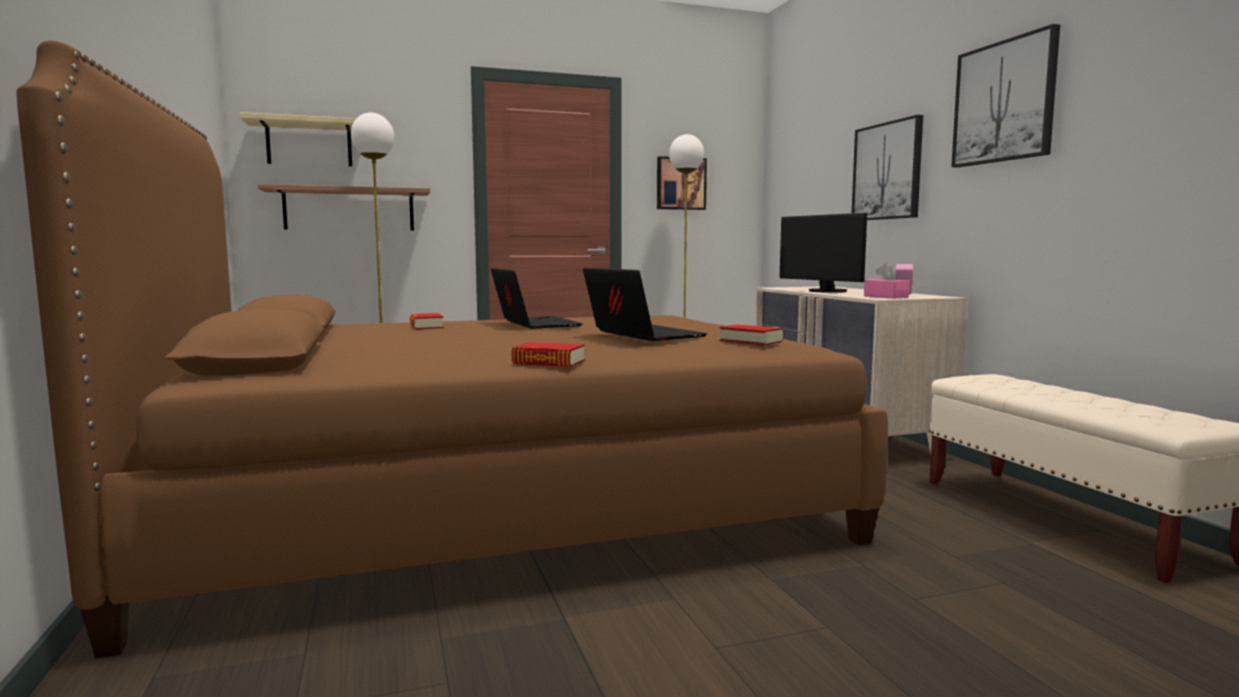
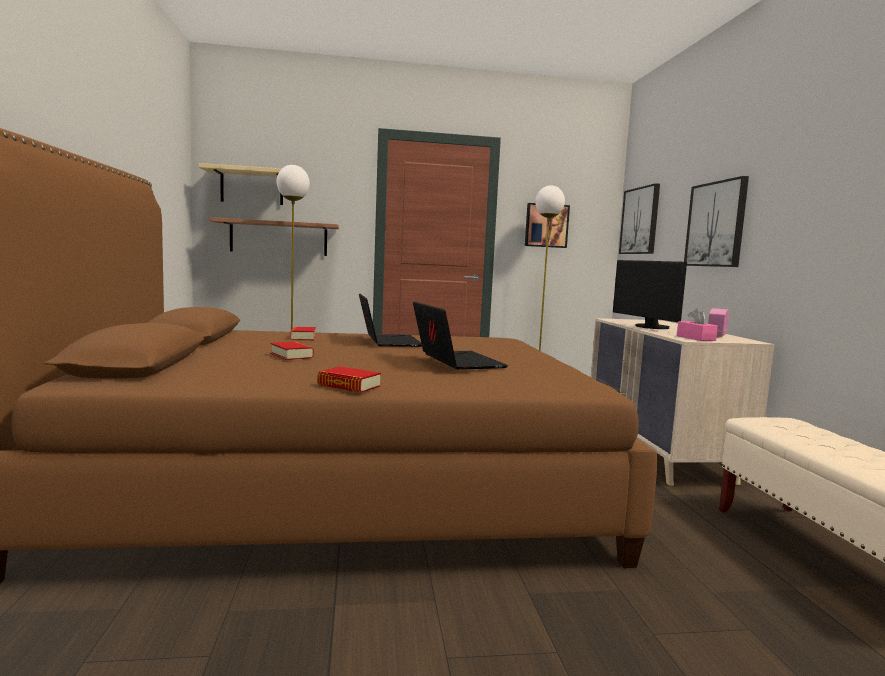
camera: 10 degrees right, 0 degrees up
(751, 341) = (541, 376): book -> book (291, 355)
(1004, 102) = (819, 167): picture -> picture (640, 221)

